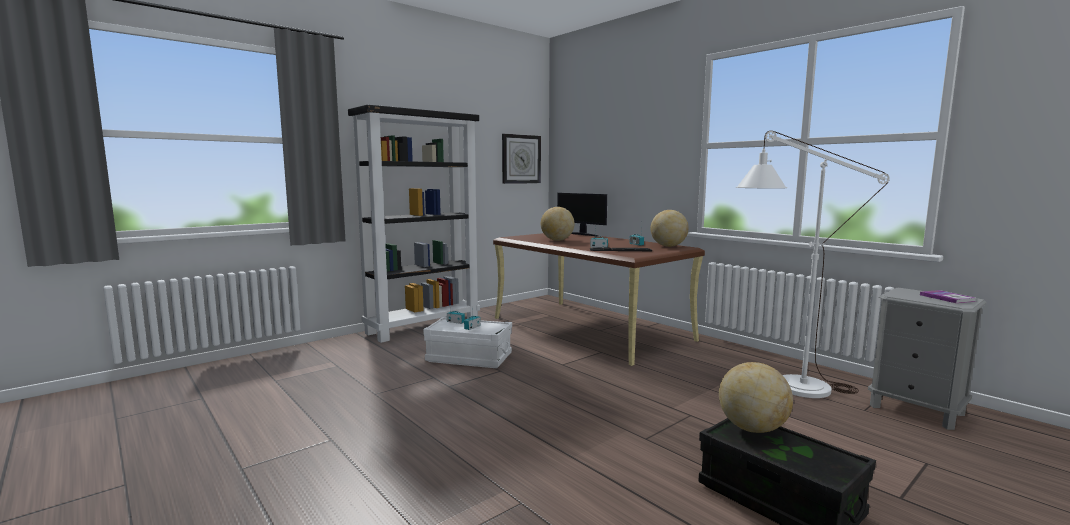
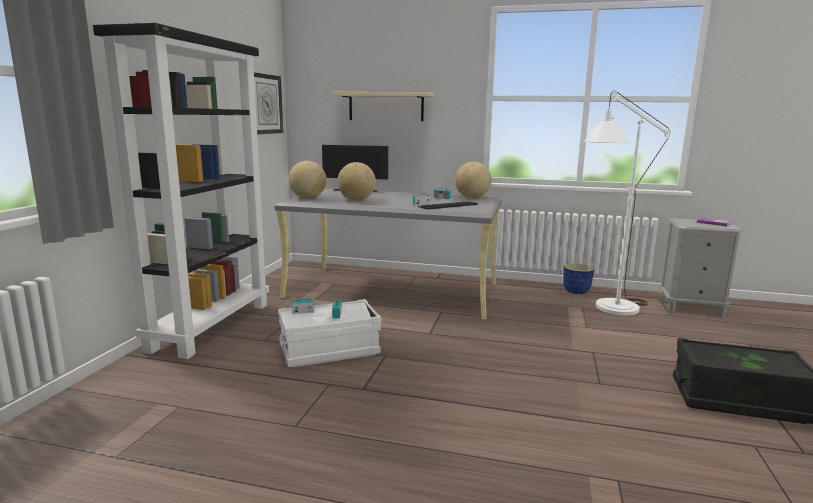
camera: 35 degrees left, 5 degrees up
(590, 329) = (394, 290): brown desk -> grey desk
(617, 158) = (386, 106): none -> beige shelf
(752, 428) = (709, 350): globe -> globe (308, 198)
(780, 364) = (576, 292): none -> planter

